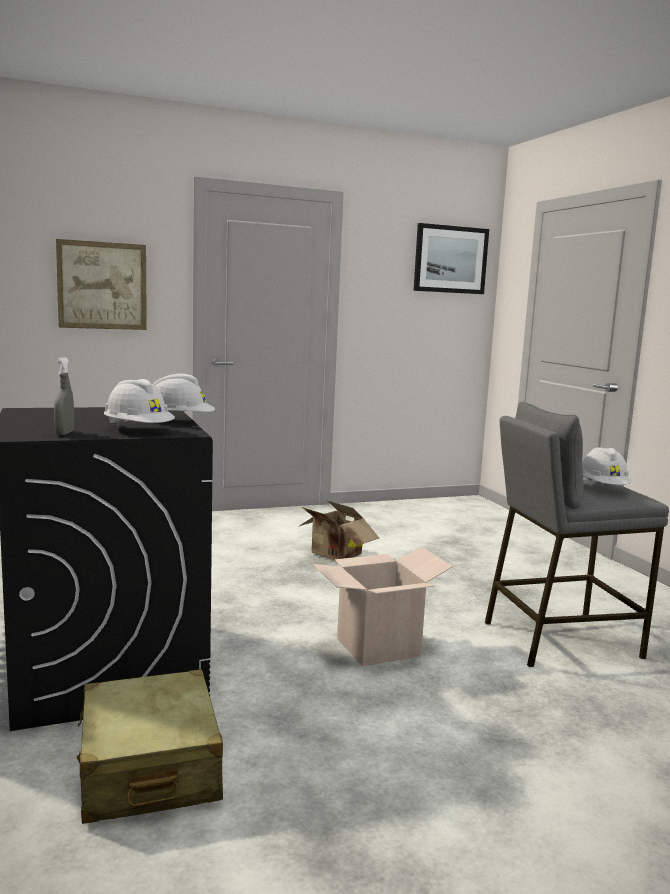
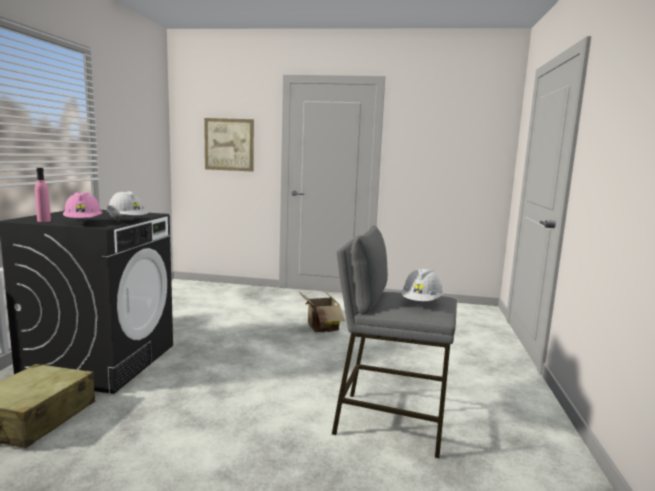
camera: 30 degrees right, 0 degrees up
(64, 433) = (44, 221): grey spray bottle -> pink bottle
(138, 431) = (83, 223): white hard hat -> pink hard hat
(378, 647) = (252, 391): cardboard box -> none
(450, 259) = (473, 121): picture -> none

